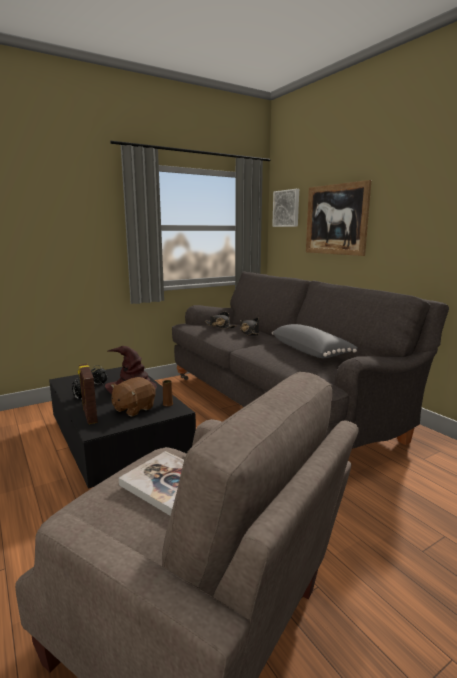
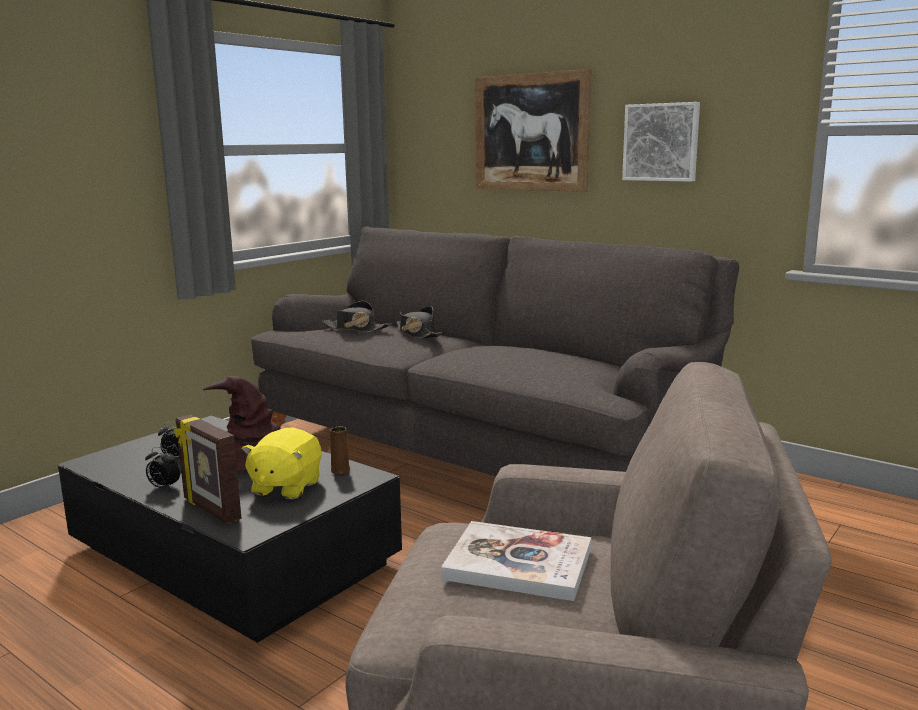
camera: 20 degrees left, 0 degrees up
(133, 409) = (285, 487): brown plush toy -> yellow plush toy
(287, 208) = (431, 112): picture -> picture (661, 142)
(311, 351) = (545, 353): grey pillow -> none

